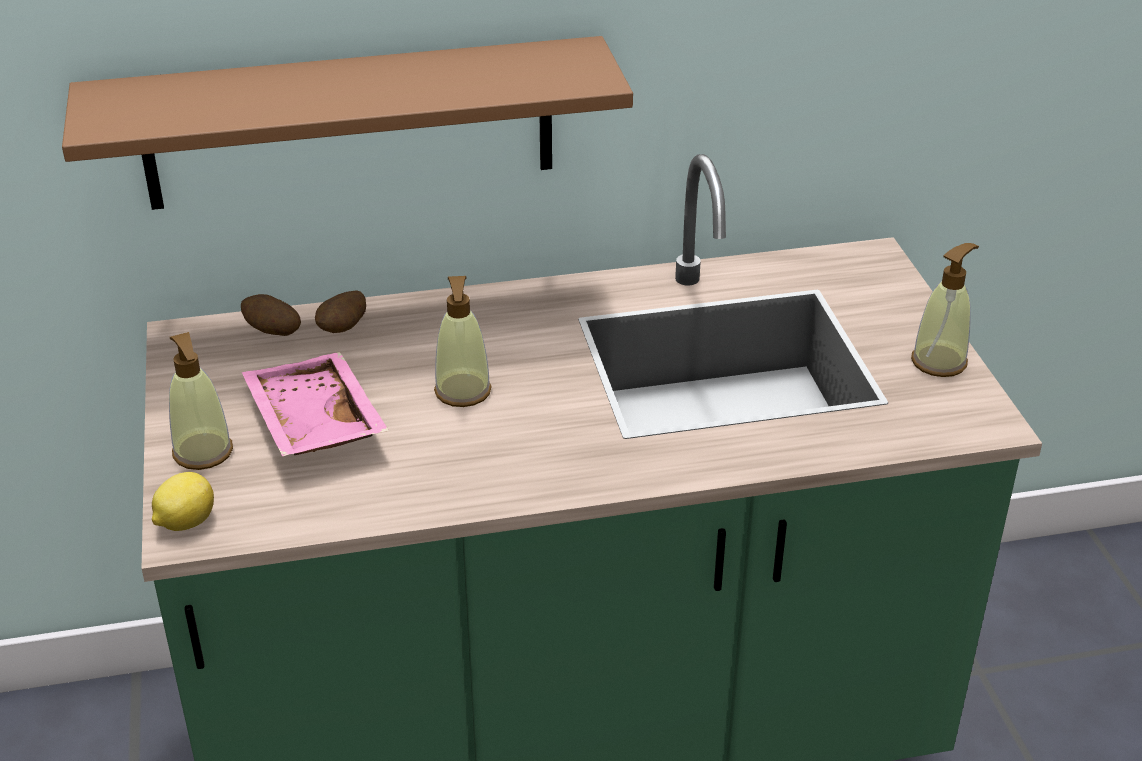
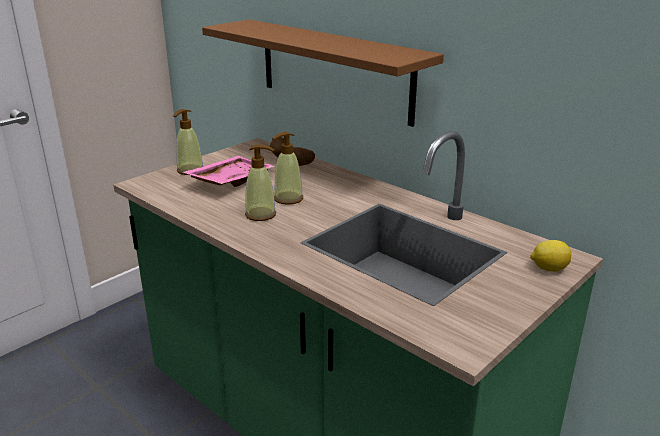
camera: 55 degrees right, 10 degrees down
(185, 522) = (145, 181): lemon -> lemon (548, 268)
(939, 361) = (501, 310): soap dispenser -> soap dispenser (261, 214)

